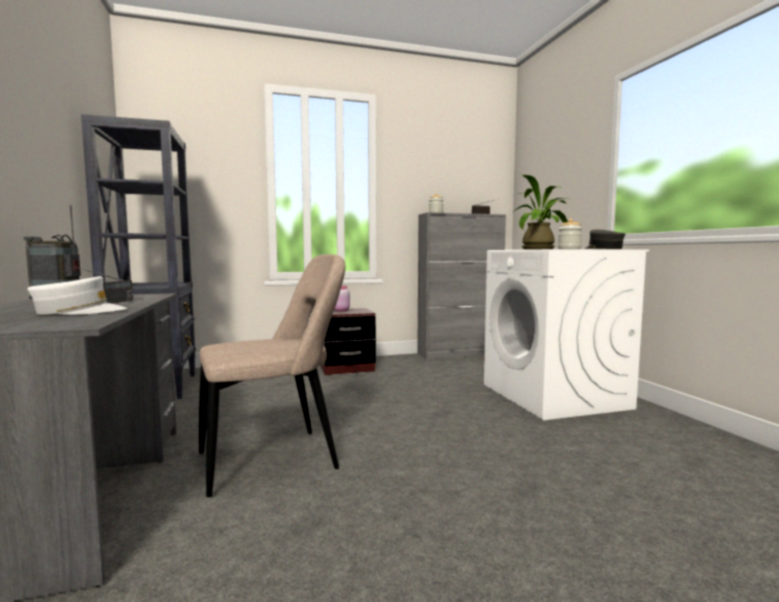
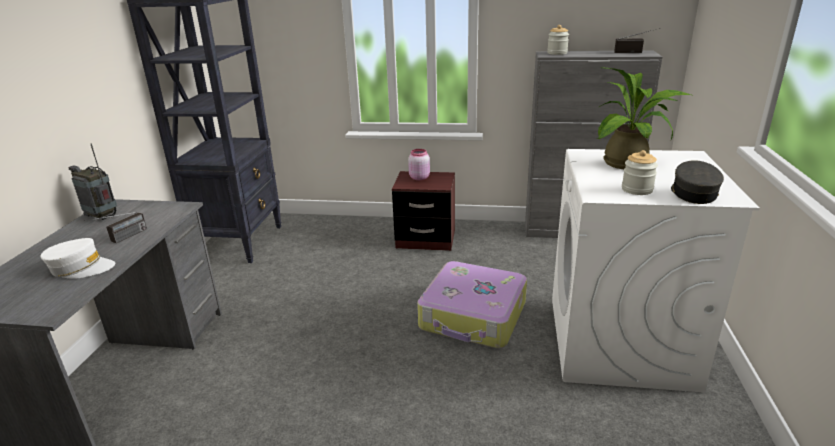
camera: 25 degrees right, 20 degrees up
(275, 460) = (271, 370): beige chair -> none
(434, 400) = (473, 316): none -> suitcase

